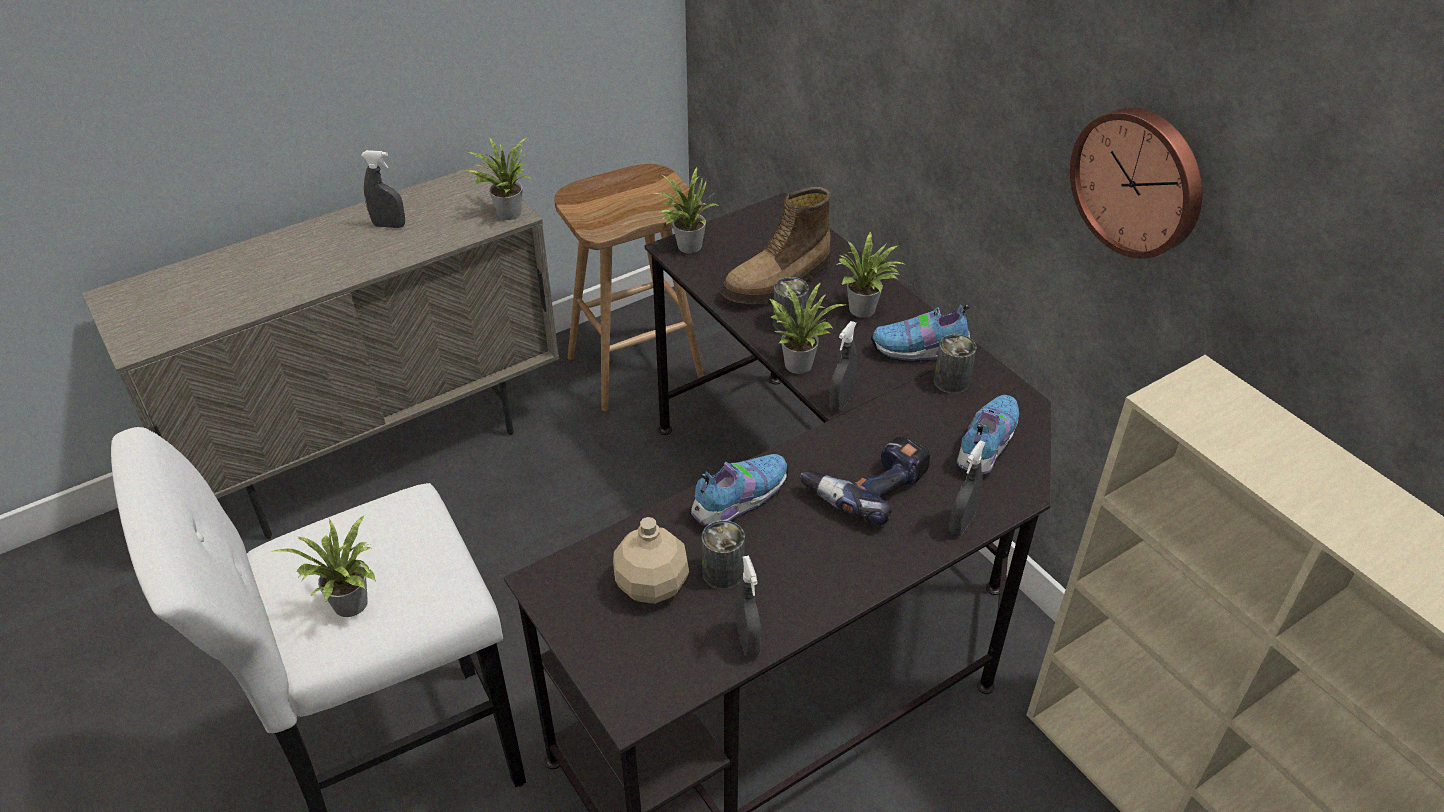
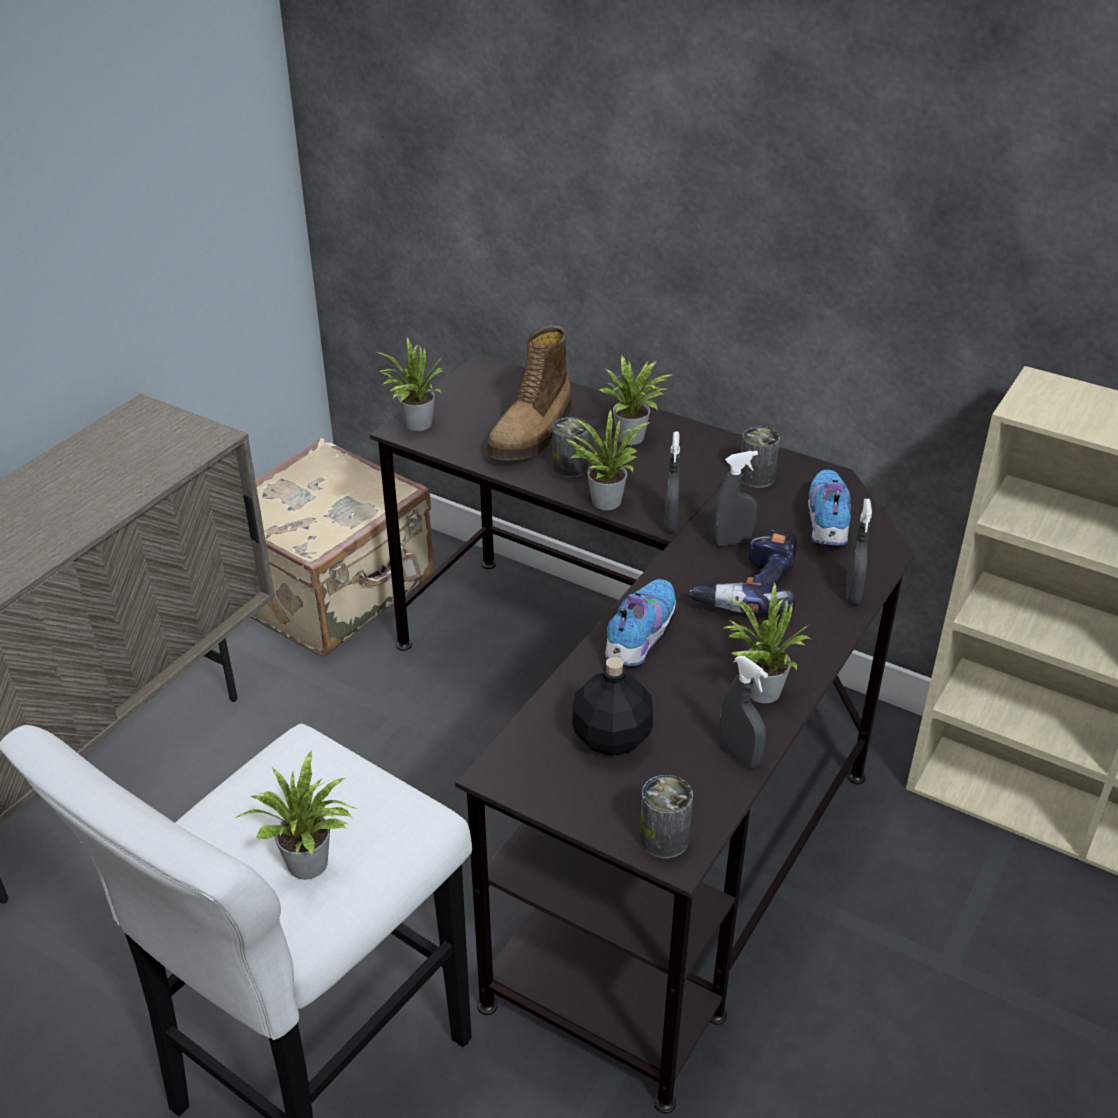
camera: 25 degrees left, 5 degrees down
(389, 225) = (73, 481): grey spray bottle -> grey spray bottle (731, 541)
(506, 212) = (202, 436): potted plant -> potted plant (758, 691)
(636, 365) = (333, 592): brown stool -> beige suitcase
(651, 585) = (611, 739): beige bottle -> black bottle
(723, 572) = (671, 704): can -> can (664, 838)
(922, 352) = (713, 459): shoe -> none
(1139, 181) = (921, 223): wall clock -> none

